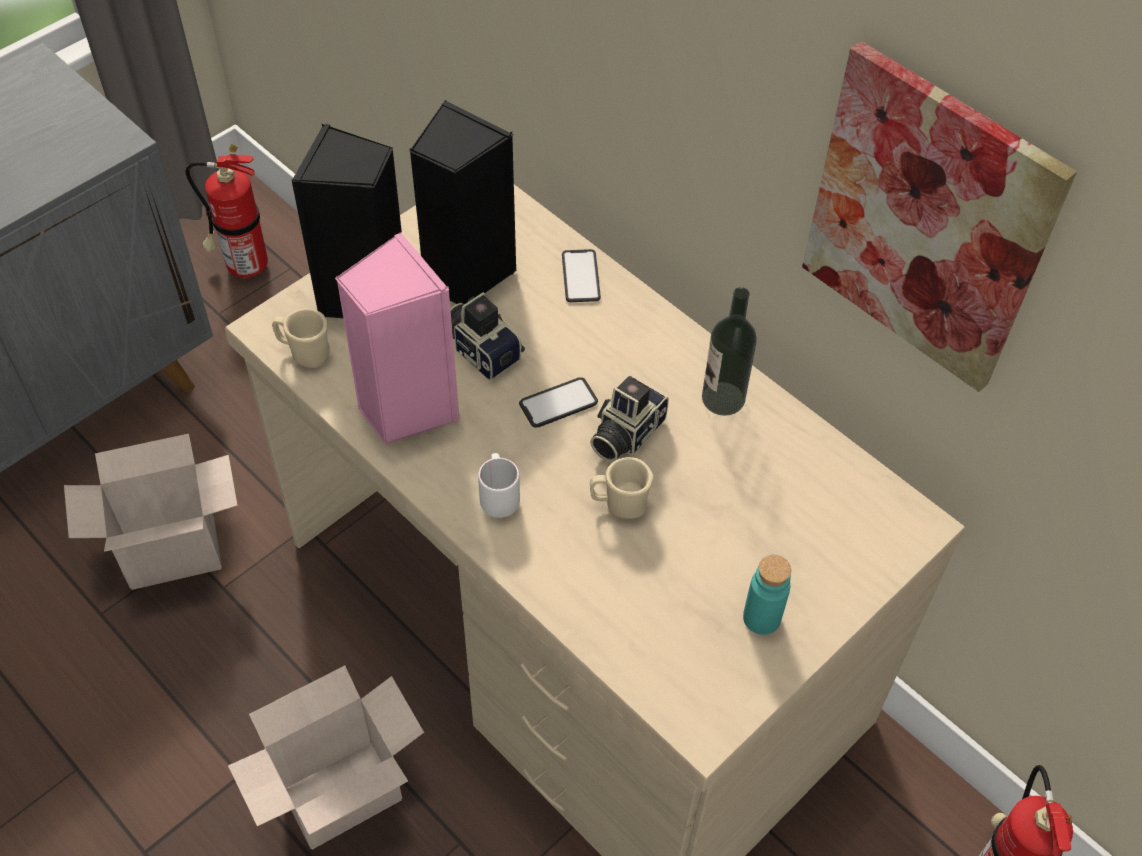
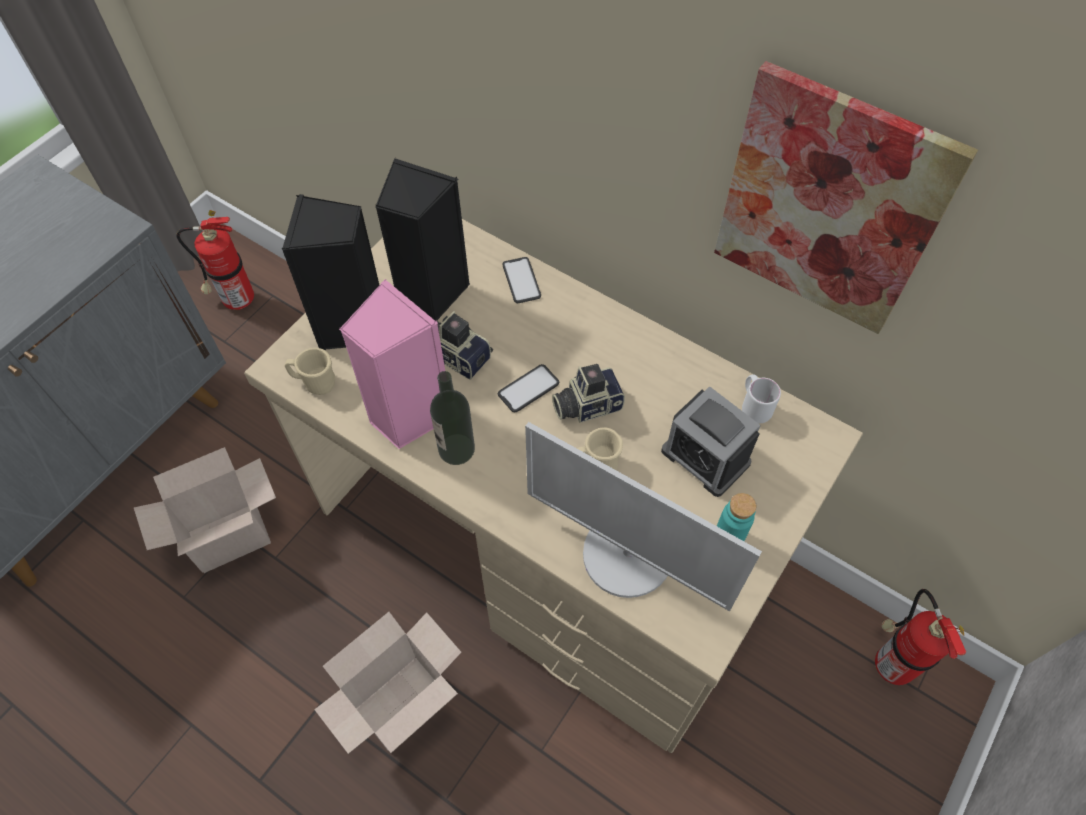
camera: 10 degrees left, 5 degrees up
(499, 496) = (499, 475): white mug -> white mug (753, 406)
(624, 433) = (586, 404): camera -> camera turned 45 degrees clockwise
(632, 615) = (627, 555): none -> monitor
(723, 398) = (655, 362): bottle -> bottle (456, 449)
(757, 520) = (705, 457): none -> alarm clock

